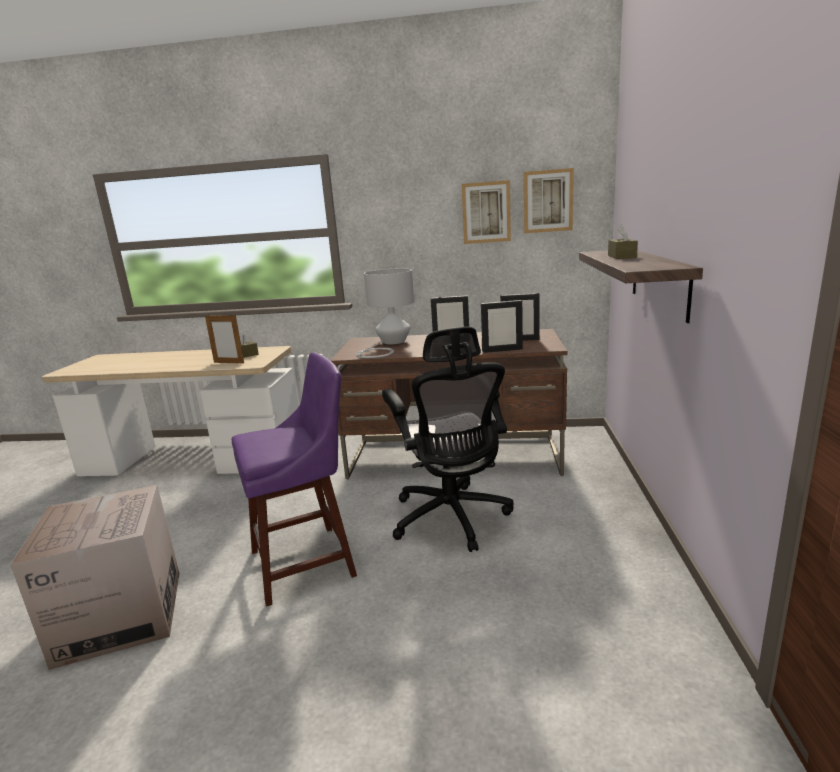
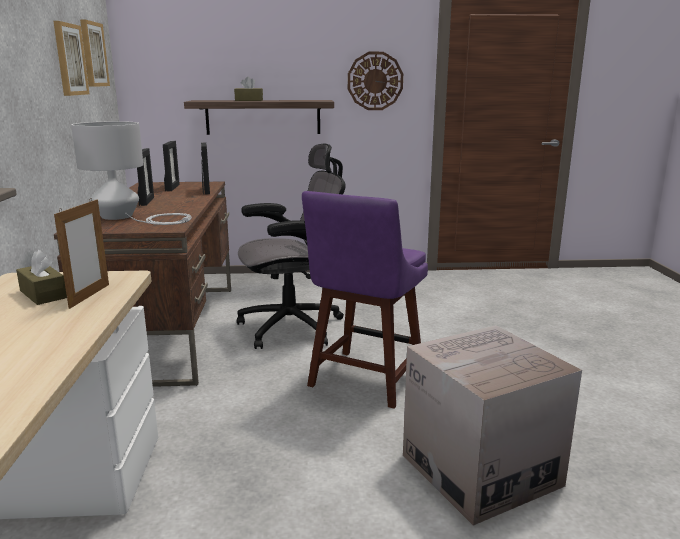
camera: 100 degrees left, 0 degrees up
(308, 561) = (363, 380): purple chair -> purple chair turned 120 degrees counterclockwise
(745, 238) = (375, 81): none -> wall clock

